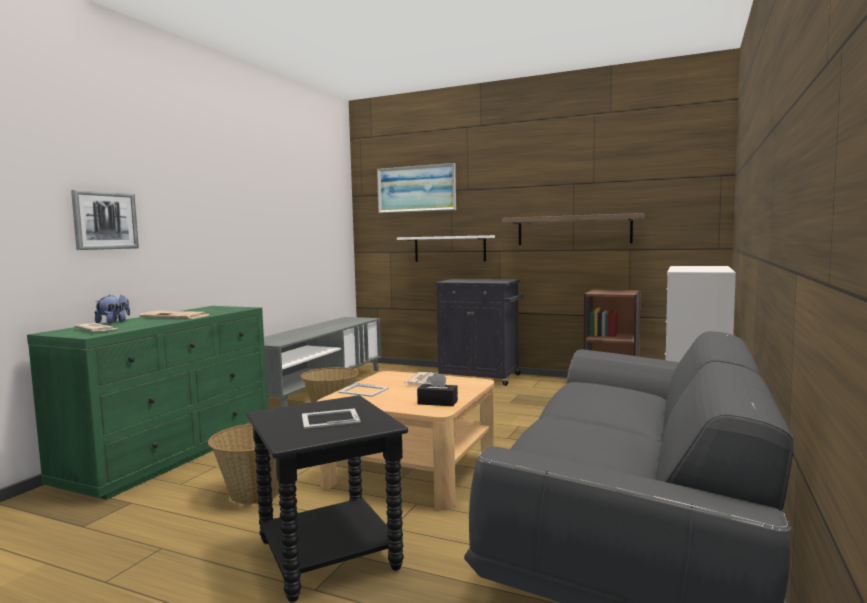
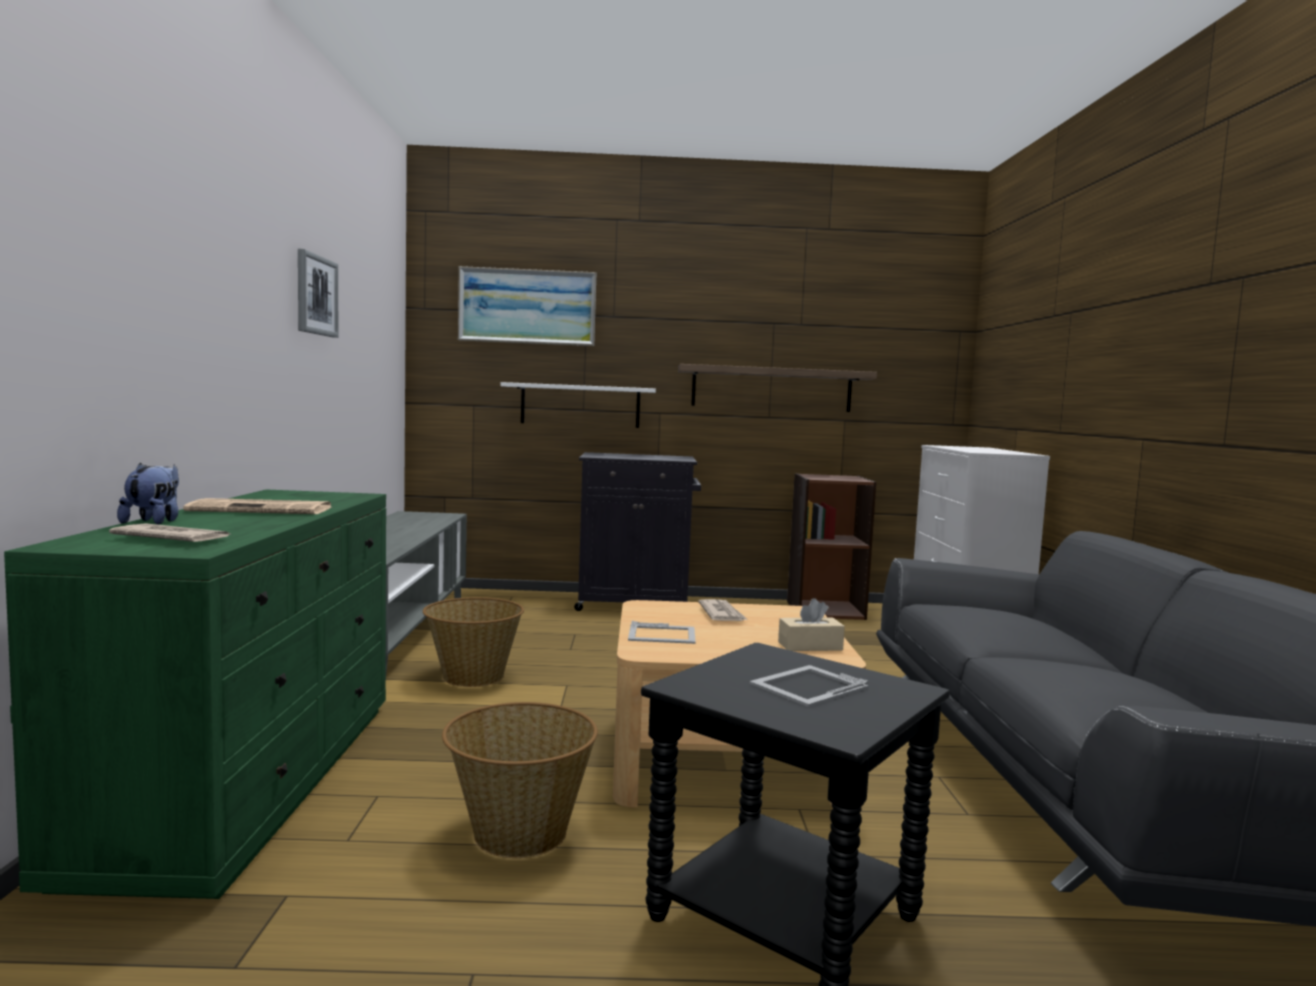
camera: 25 degrees left, 0 degrees up
(105, 220) = (121, 305): picture -> picture (316, 295)
(437, 402) = (810, 646): black tissue box -> beige tissue box

